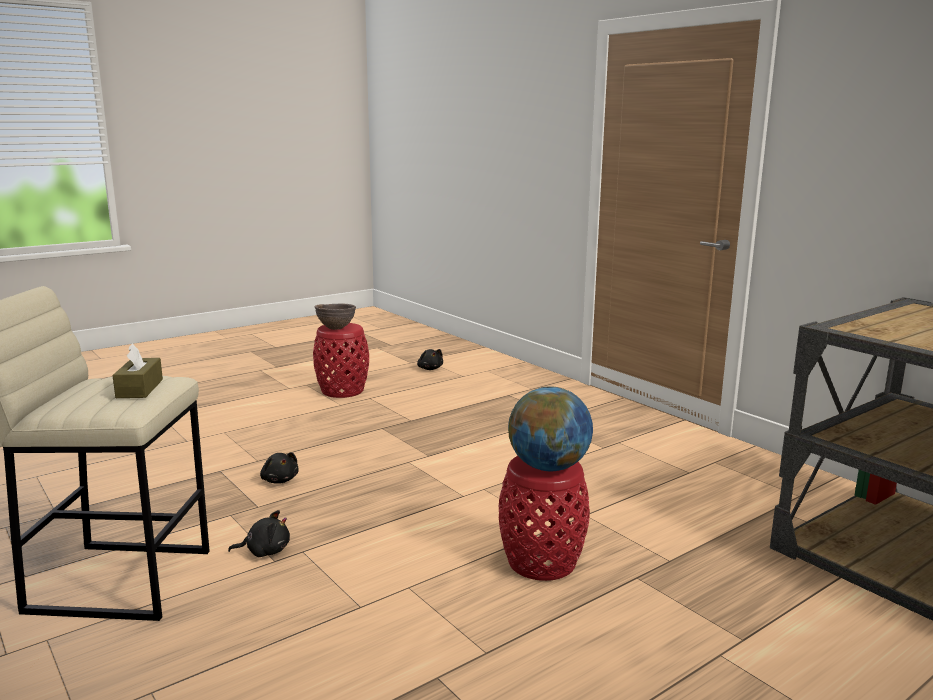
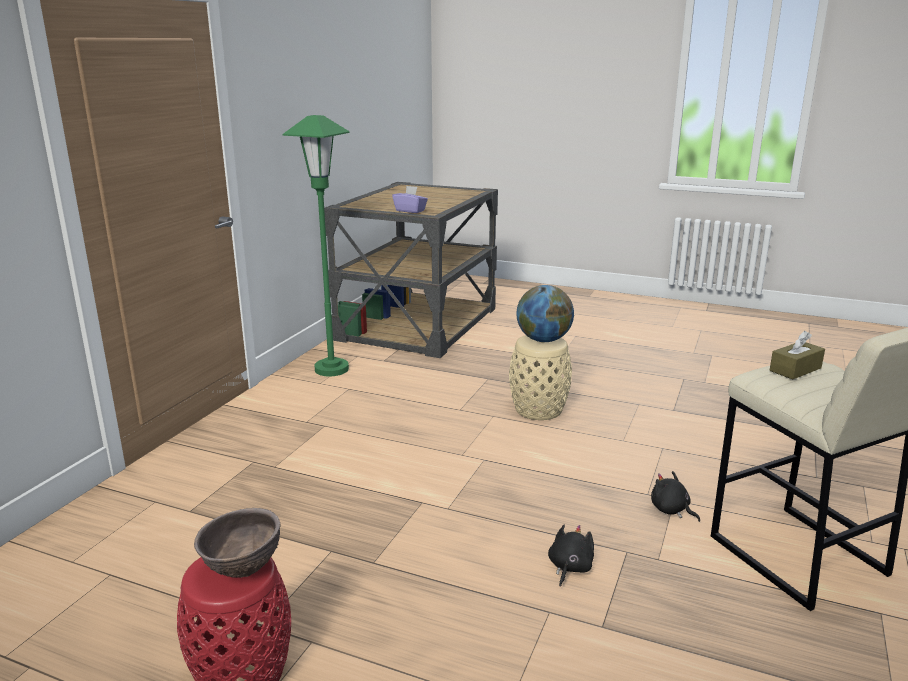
camera: 120 degrees left, 5 degrees up
(430, 368) = (72, 625): black plush toy -> none
(541, 562) = (538, 410): red stool -> beige stool
(756, 474) = (331, 369): none -> green floor lamp
(867, 322) = (410, 210): none -> purple tissue box

